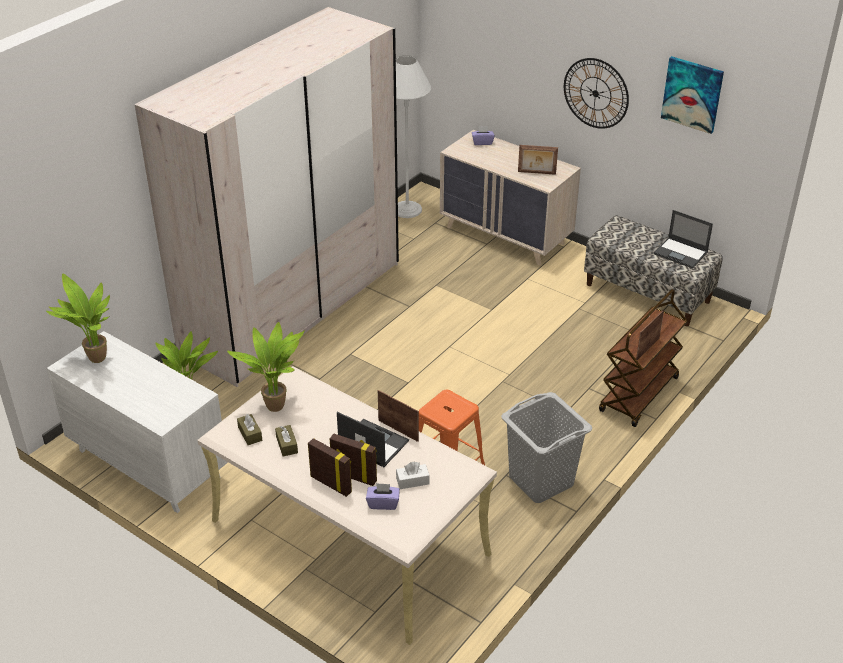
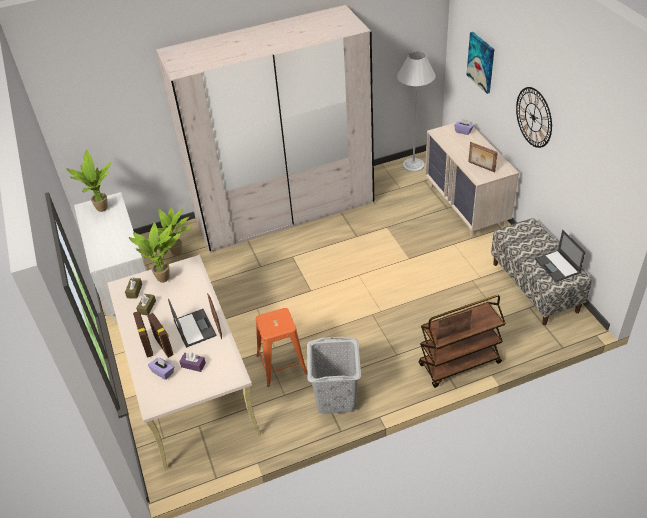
camera: 35 degrees right, 5 degrees up
(412, 481) = (193, 365): white tissue box -> purple tissue box
(692, 94) = (590, 140): picture -> picture (481, 62)

